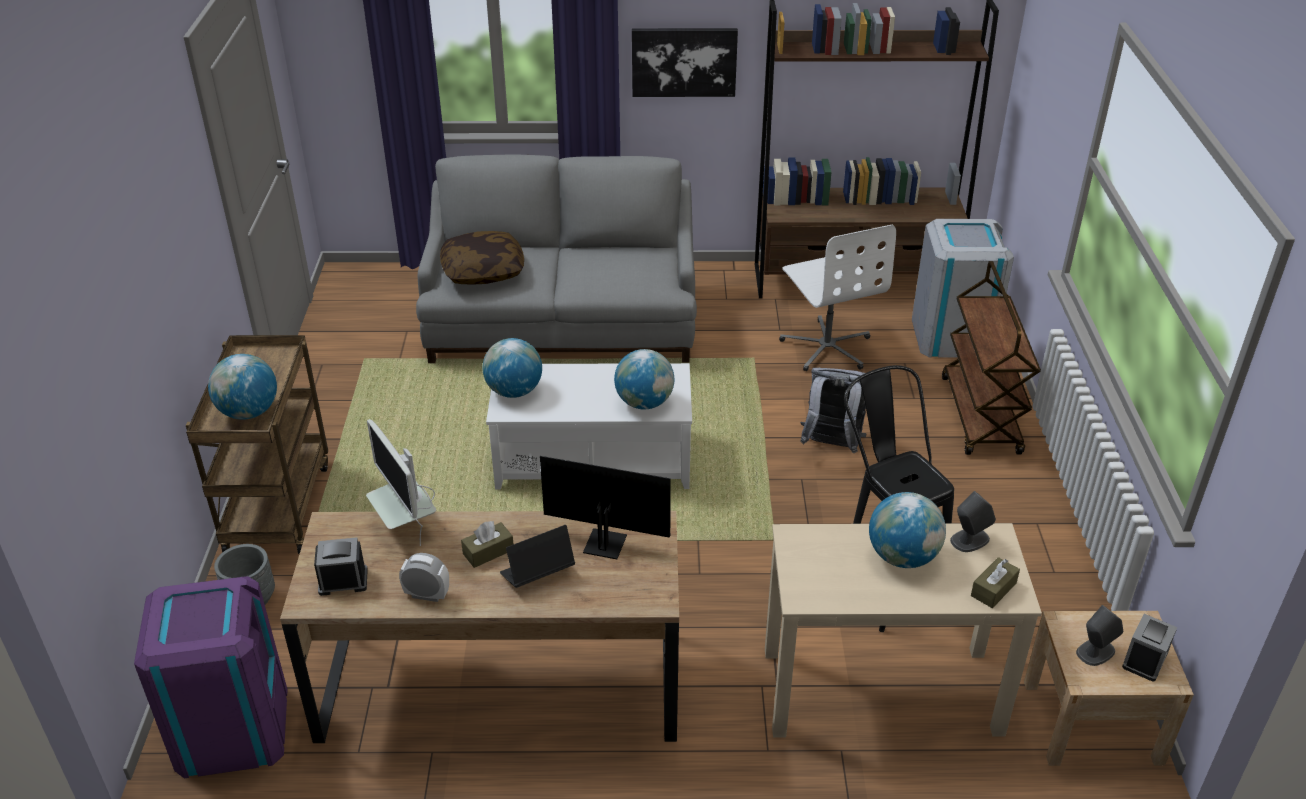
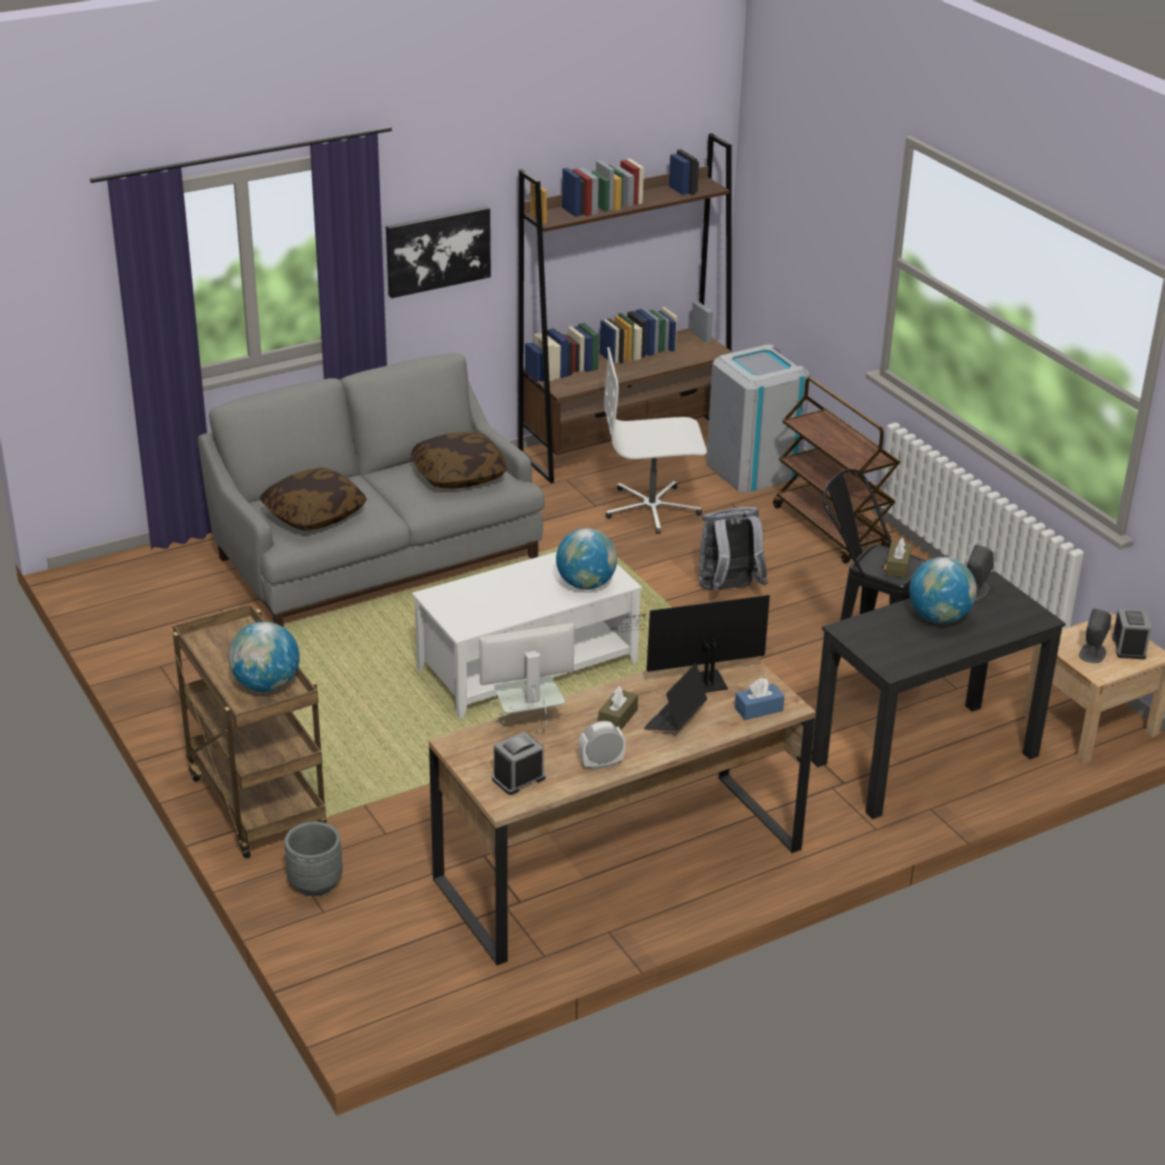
camera: 30 degrees left, 5 degrees down
(232, 728) = (410, 983): purple trash can -> none
(407, 527) = (528, 723): monitor -> monitor turned 135 degrees clockwise
(514, 391) = (456, 610): globe -> none
(625, 593) = (758, 709): none -> blue tissue box
(629, 269) = (459, 475): none -> pillow
(827, 347) = (652, 509): white office chair -> white office chair turned 135 degrees clockwise
(879, 691) = (924, 759): beige desk -> black desk
(993, 589) = (1020, 618): brown tissue box -> brown tissue box (897, 566)

